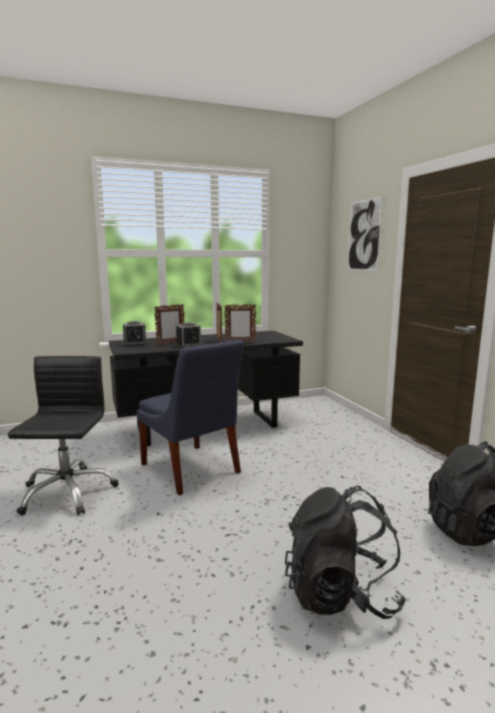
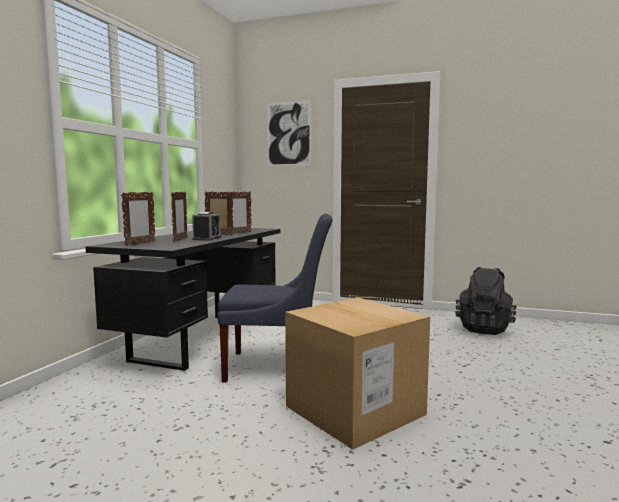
camera: 50 degrees left, 5 degrees down
(67, 492) = (212, 432): black office chair -> none
(135, 344) = (140, 244): alarm clock -> picture frame
(147, 529) = (355, 410): none -> cardboard box
(340, 594) = (514, 376): black backpack -> none

